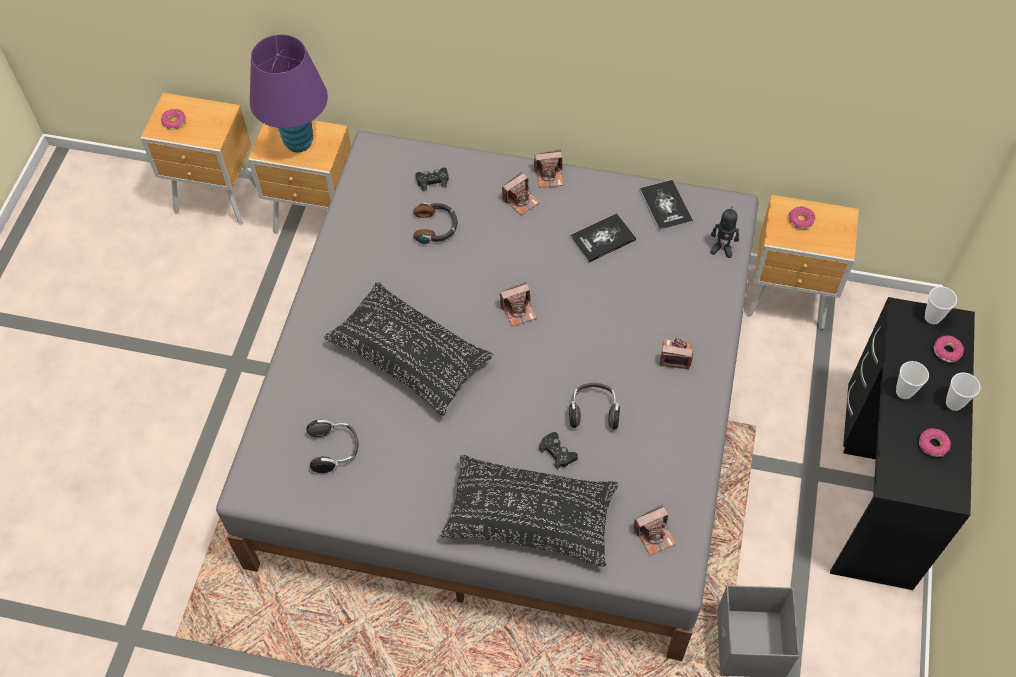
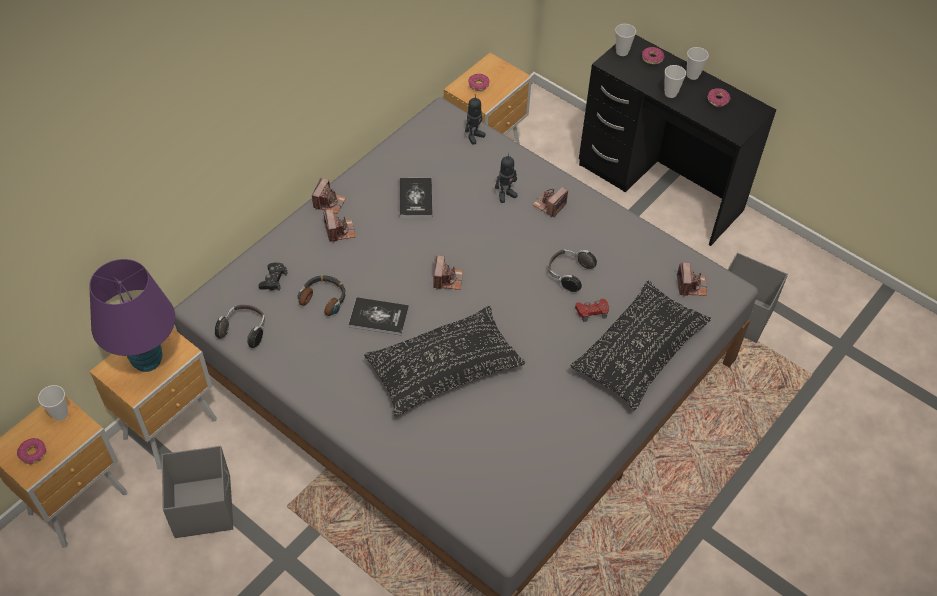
camera: 65 degrees left, 5 degrees down
(218, 118) = (60, 414): none -> cup
(256, 281) = (203, 506): none -> grey storage box
(334, 450) = (503, 460): headphones -> headphones (244, 330)
(557, 453) = (592, 311): black game controller -> red game controller
(662, 311) = (505, 195): none -> toy robot
(665, 206) = (412, 149): book -> book (379, 317)

